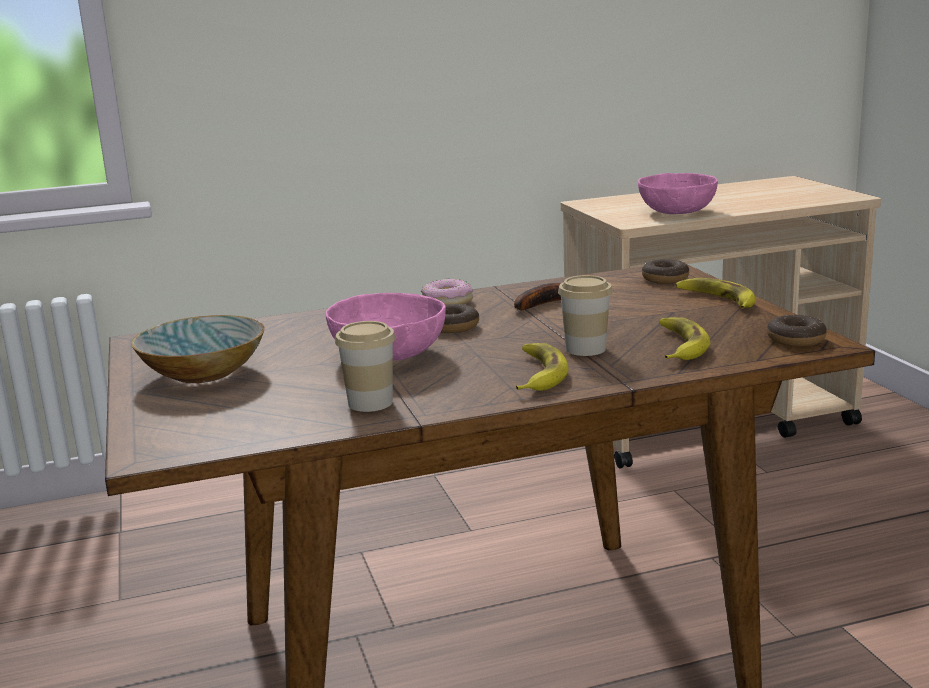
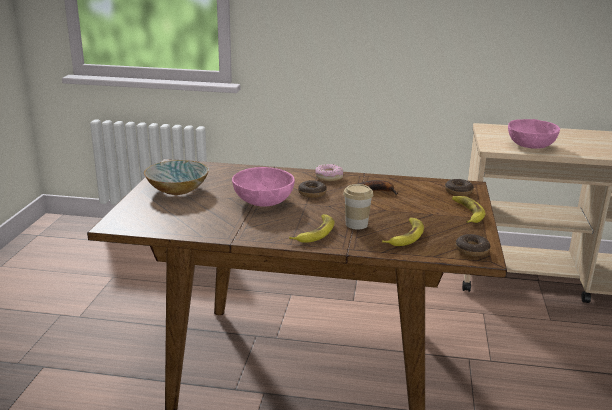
camera: 25 degrees right, 5 degrees up
(370, 403) = (224, 226): cup -> none

